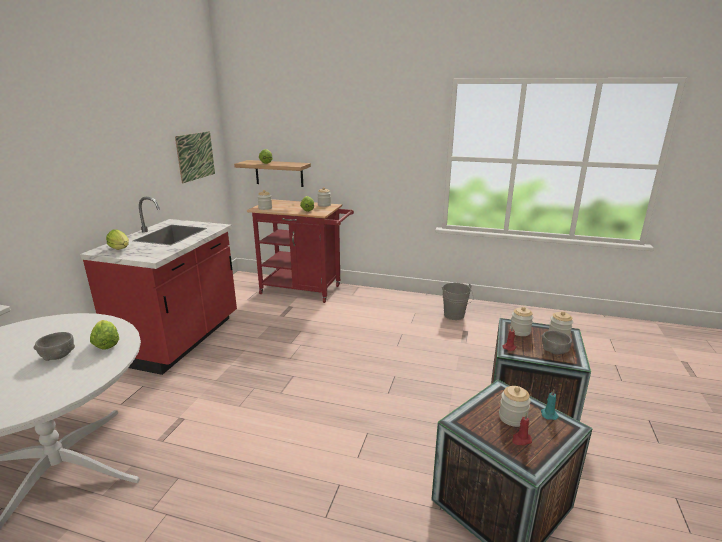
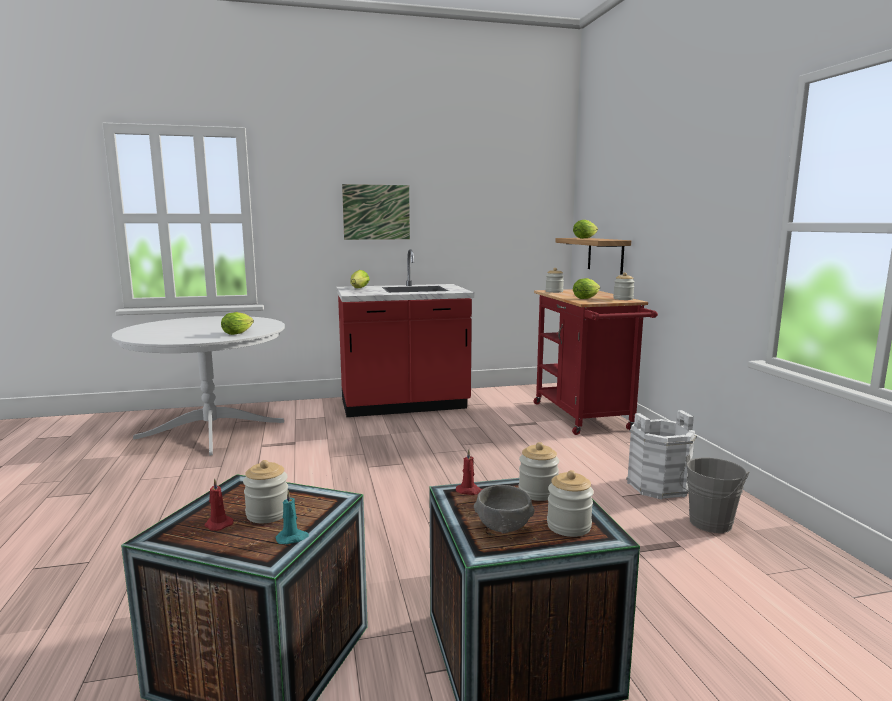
camera: 60 degrees right, 10 degrees down
(58, 356) = (214, 330): grey bowl -> none
(195, 156) = (516, 225): picture -> picture (376, 212)
(410, 310) = (658, 486): none -> white bucket

